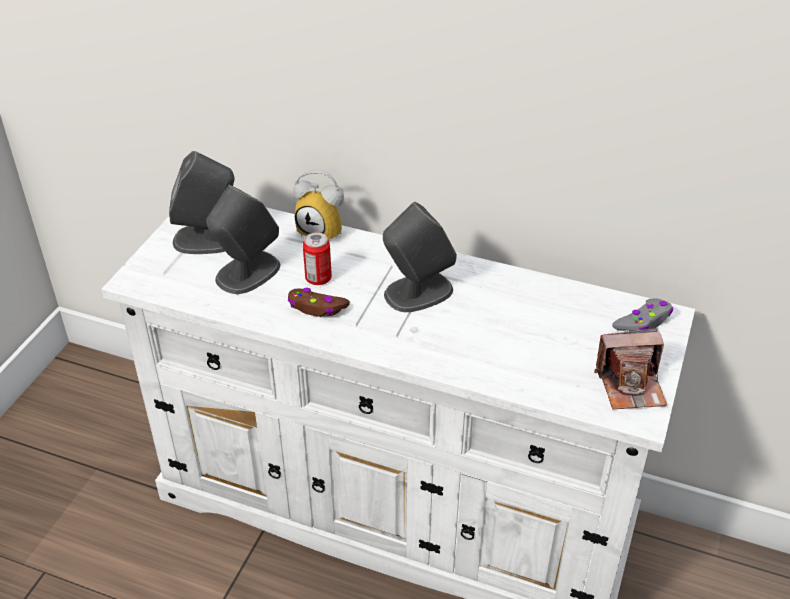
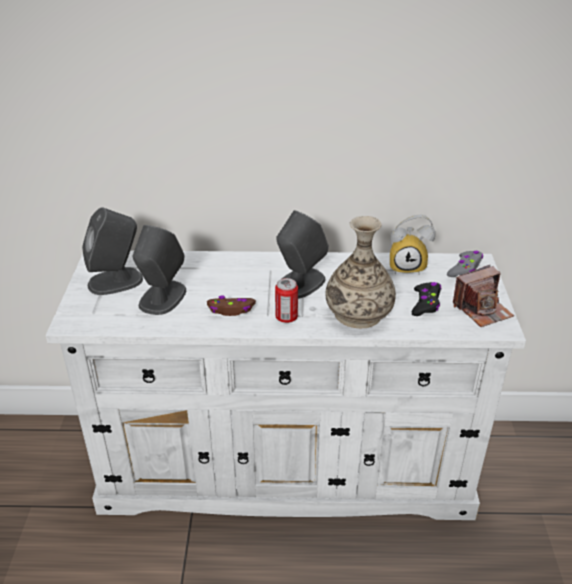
camera: 20 degrees left, 5 degrees down
(318, 279) = (220, 290): can -> can (286, 317)
(324, 230) = (205, 257): alarm clock -> alarm clock (407, 266)
(466, 350) = (358, 313): none -> vase
(560, 358) = (425, 303): none -> black game controller

